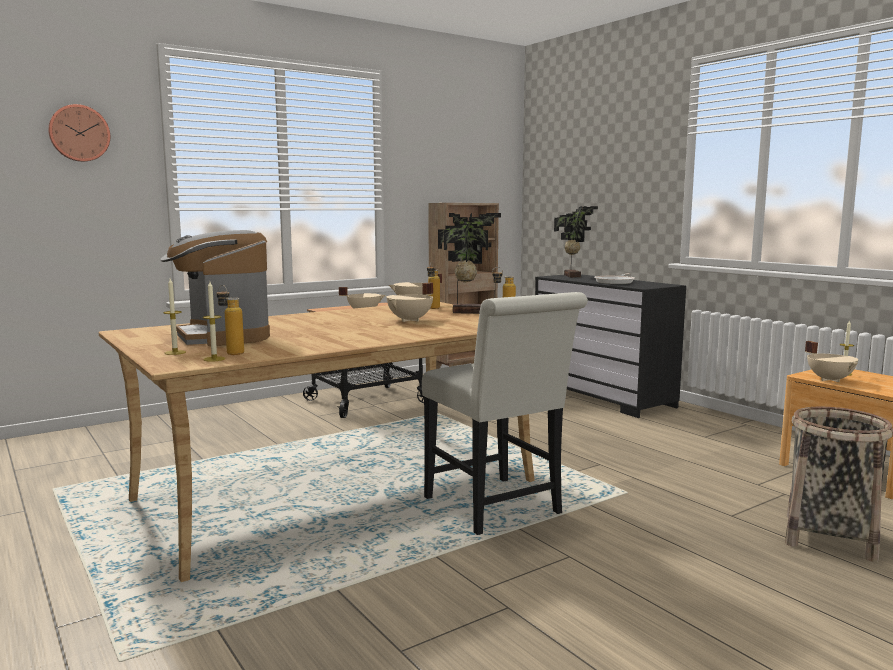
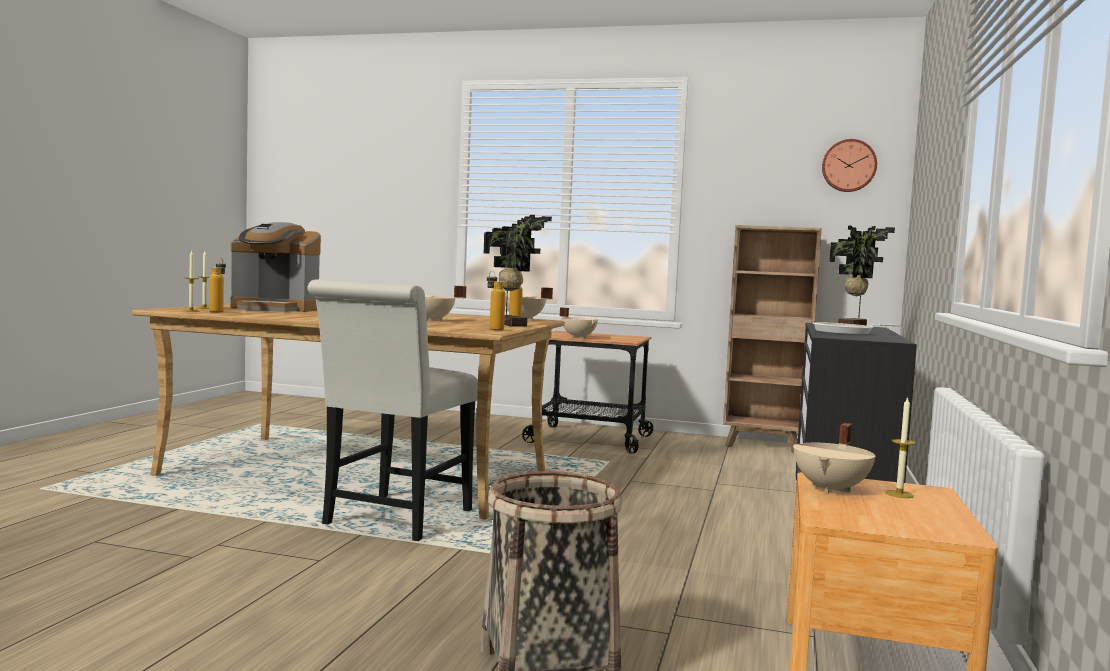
camera: 50 degrees right, 5 degrees down
(79, 133) = (398, 161): wall clock -> wall clock (848, 166)
(222, 337) = (275, 309): coffee machine -> coffee machine turned 105 degrees counterclockwise

